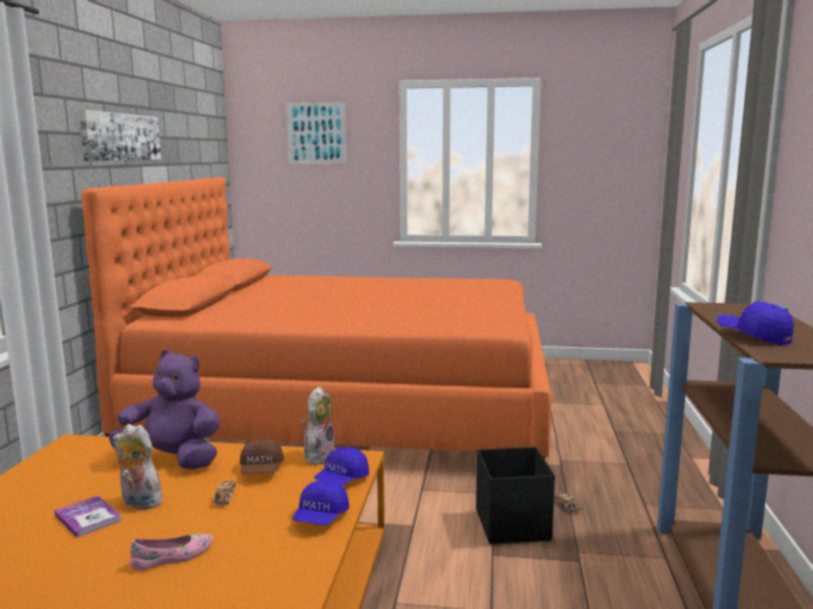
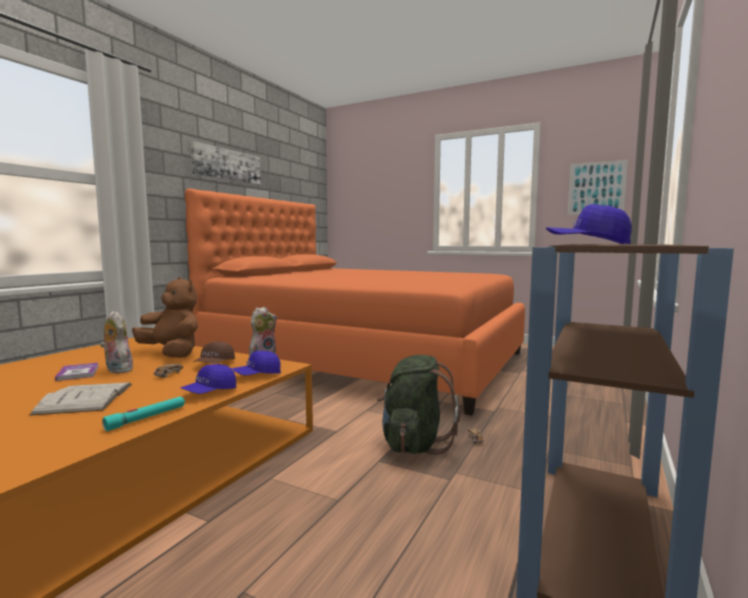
camera: 20 degrees right, 5 degrees down
(173, 460) = (172, 353): purple plush toy -> brown plush toy
(173, 557) = (85, 398): pink shoe -> white book
(300, 569) = (147, 418): none -> turquoise flashlight
(316, 133) = (379, 176): picture -> picture (596, 188)
(512, 526) = (414, 444): black storage box -> green backpack
(753, 336) = (587, 244): blue cap -> blue cap turned 60 degrees counterclockwise

